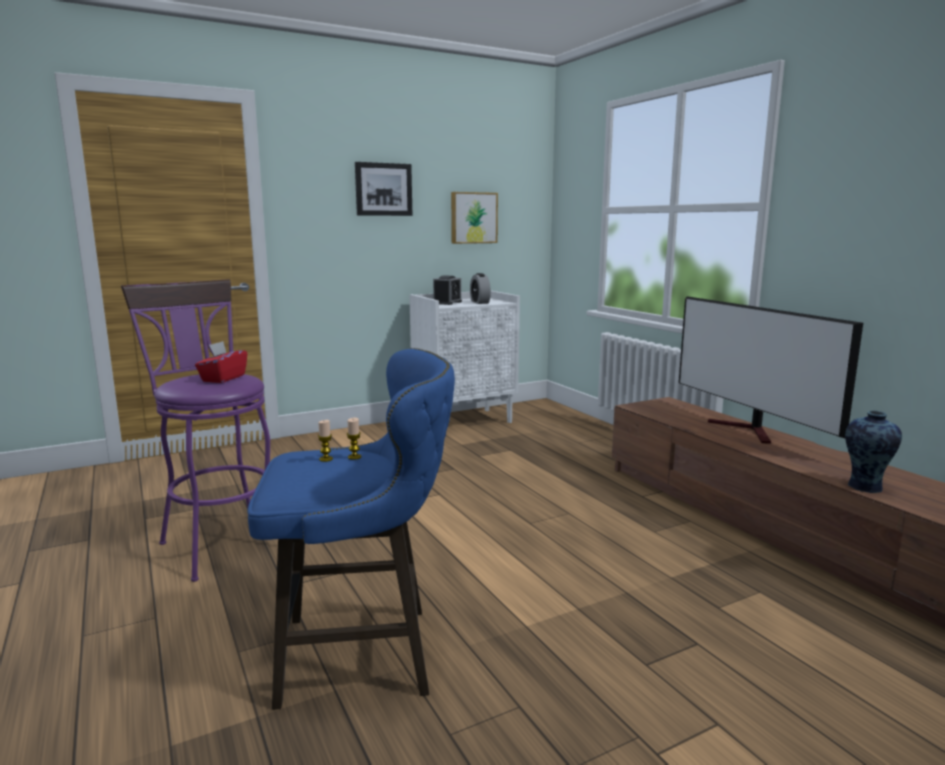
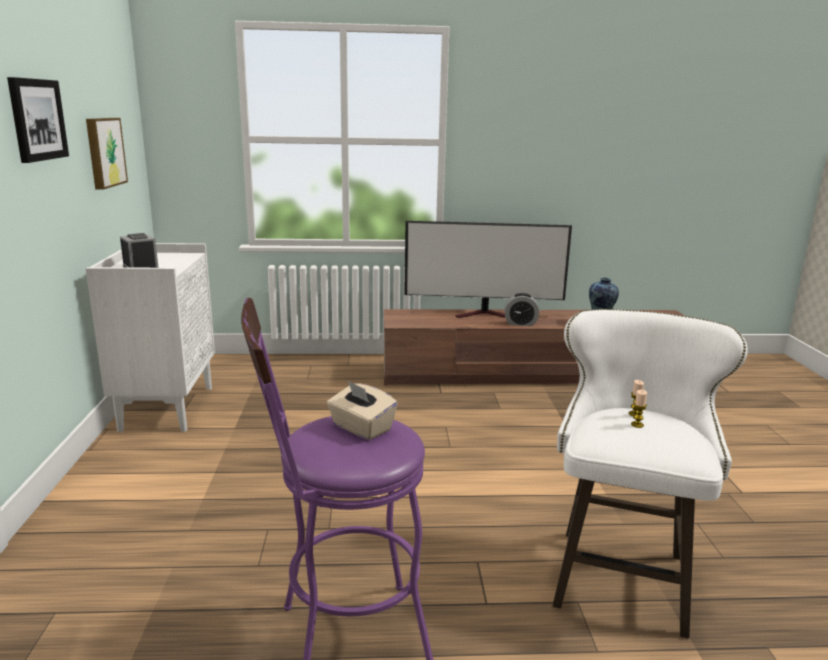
camera: 65 degrees left, 5 degrees up
(223, 378) = (361, 428): red tissue box -> beige tissue box
(365, 653) = (621, 574): blue stool -> white stool
(480, 302) = (170, 260): alarm clock -> alarm clock (520, 323)

